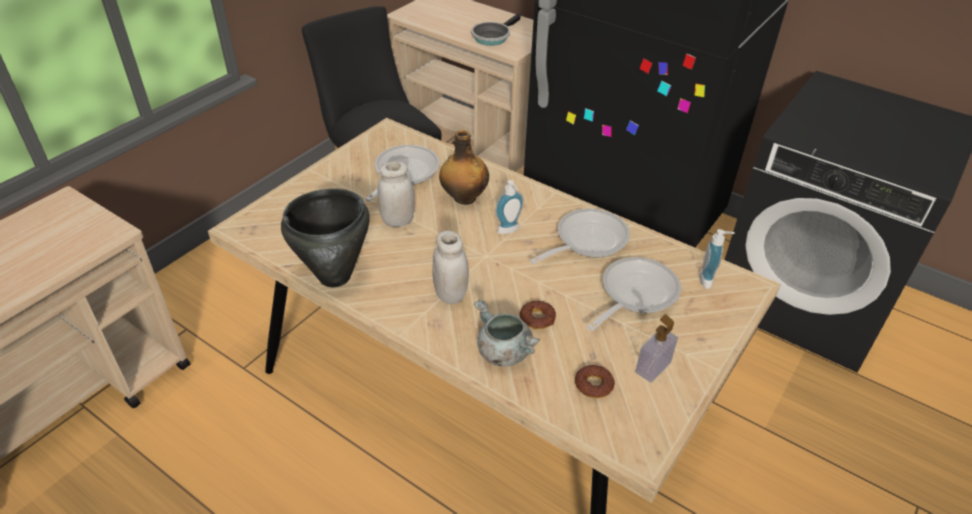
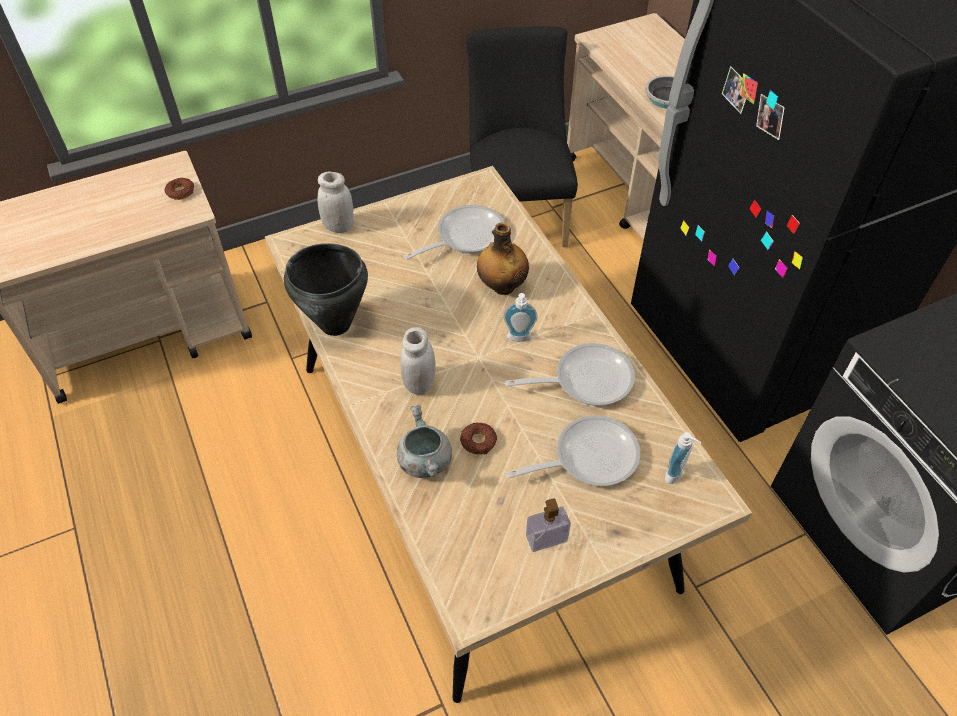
camera: 30 degrees right, 10 degrees up
(397, 221) = (425, 288): white jar -> white jar (339, 226)
(594, 385) = (479, 529): donut -> donut (180, 191)

